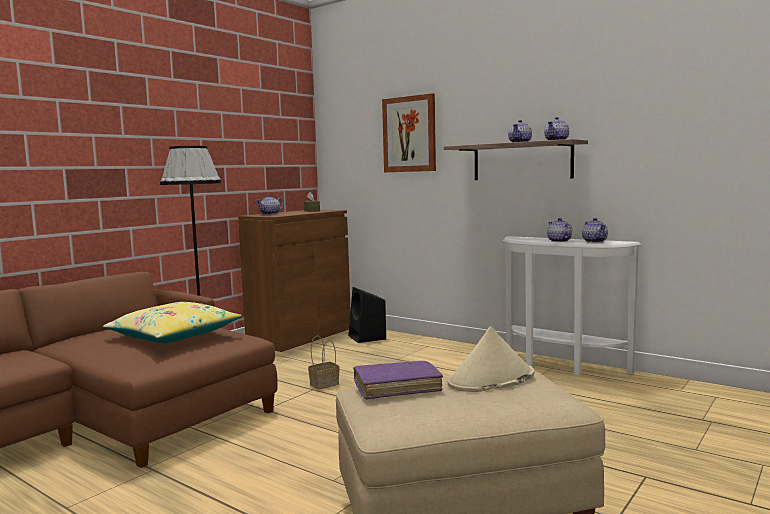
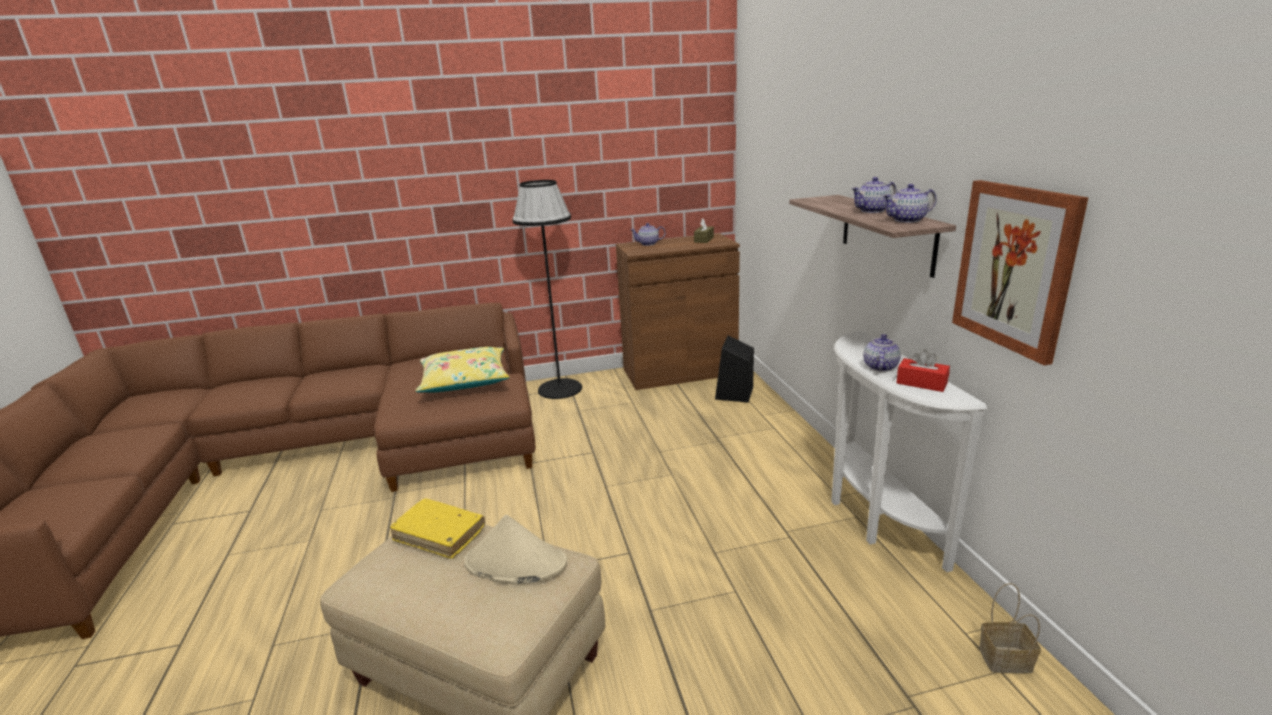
camera: 40 degrees right, 15 degrees up
(323, 385) = (608, 449): basket -> basket (1004, 660)
(397, 388) = (439, 534): purple book -> yellow book
(409, 134) = (797, 163): picture -> picture (1014, 268)
(594, 241) = (921, 383): teapot -> red tissue box

